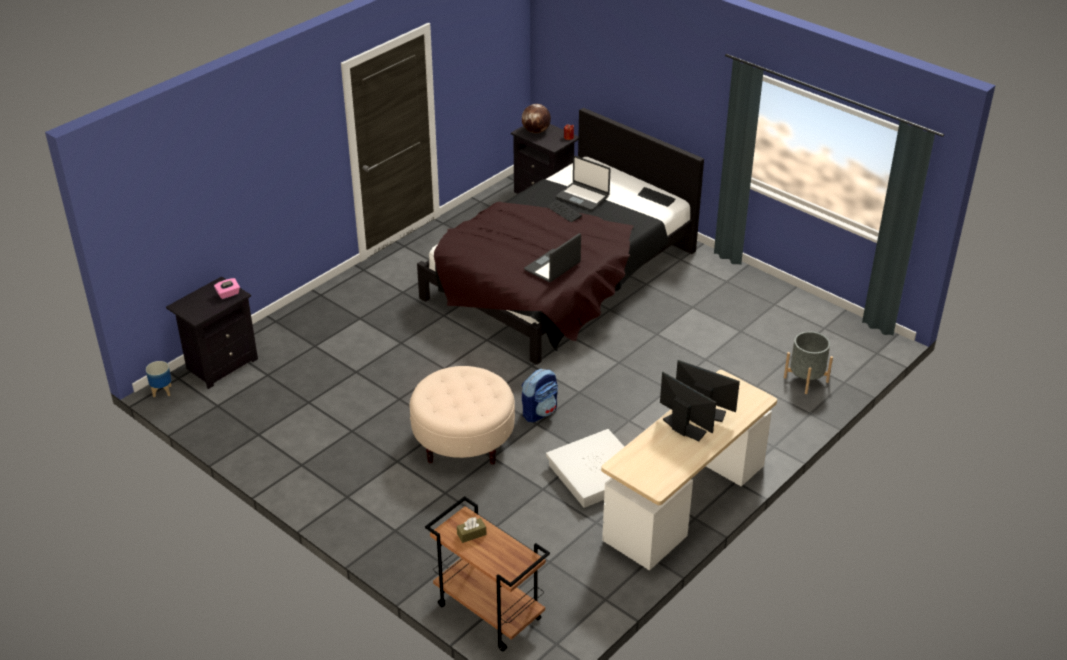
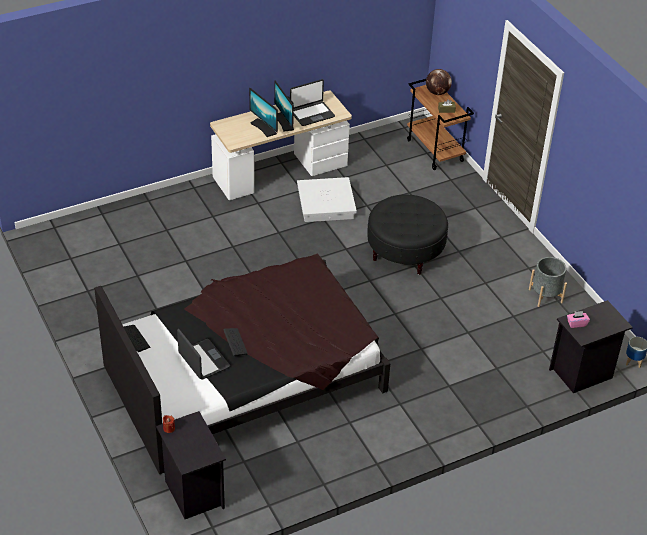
camera: 160 degrees left, 5 degrees up
(464, 440) = (405, 252): beige ottoman -> black ottoman
(536, 131) = (197, 450): globe -> globe (437, 92)
(539, 412) = (339, 256): backpack -> none
(552, 267) = (285, 283): laptop -> laptop (311, 114)
(806, 379) = (127, 223): grey planter -> grey planter (545, 296)

